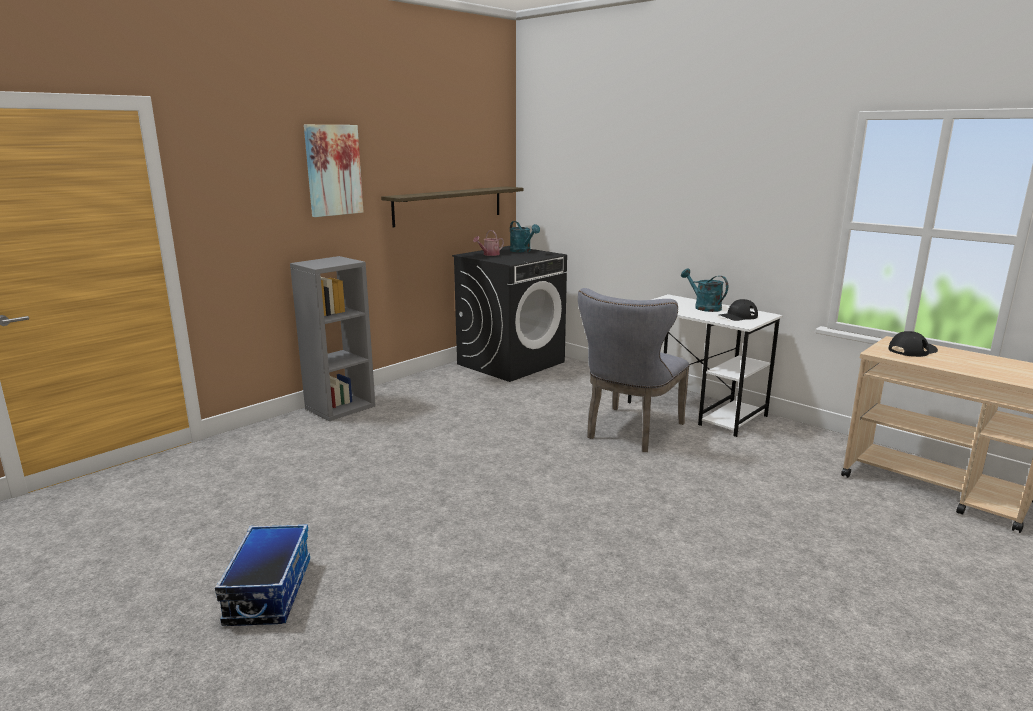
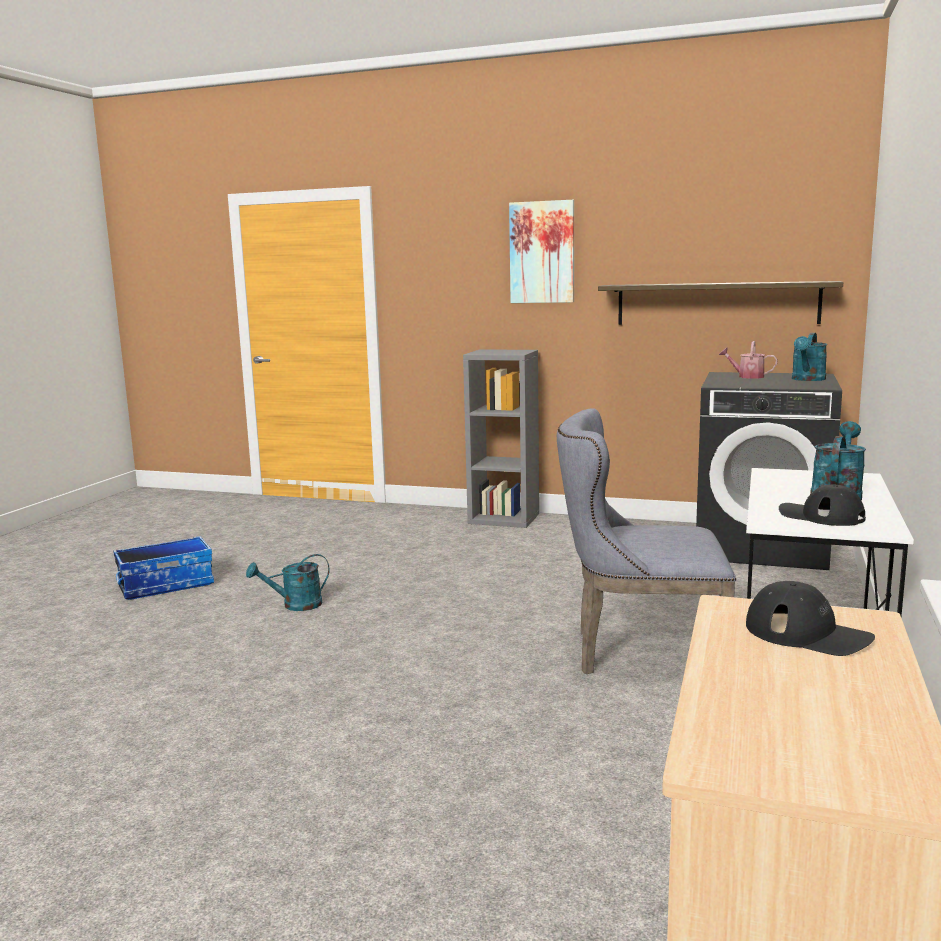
camera: 65 degrees right, 5 degrees down
(425, 525) = (295, 605): none -> turquoise watering can

